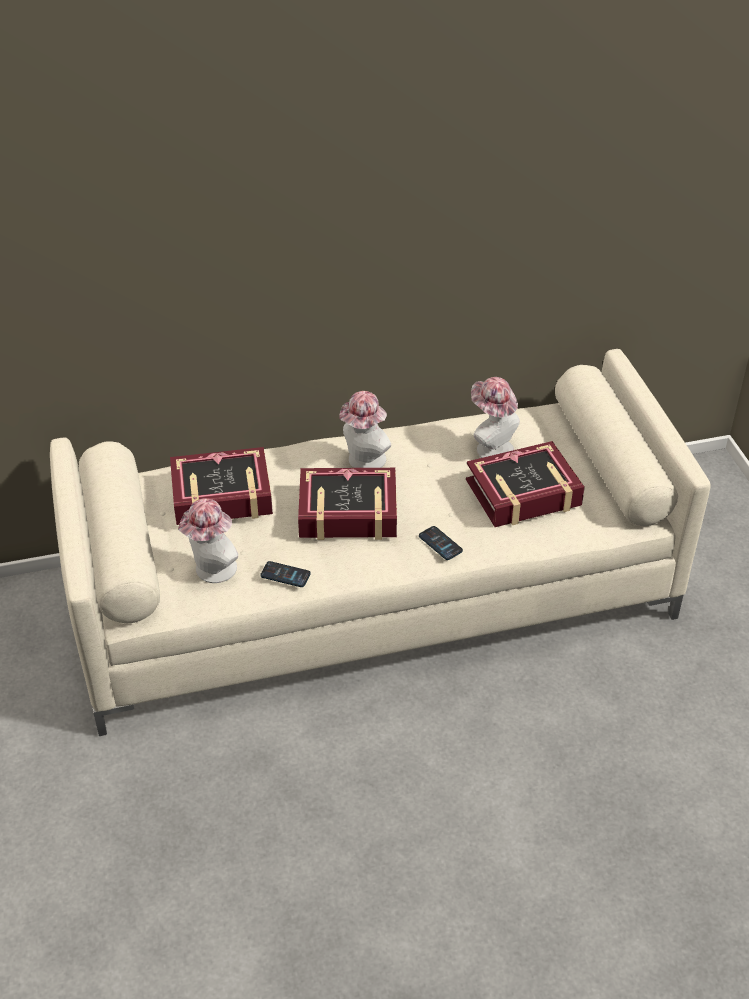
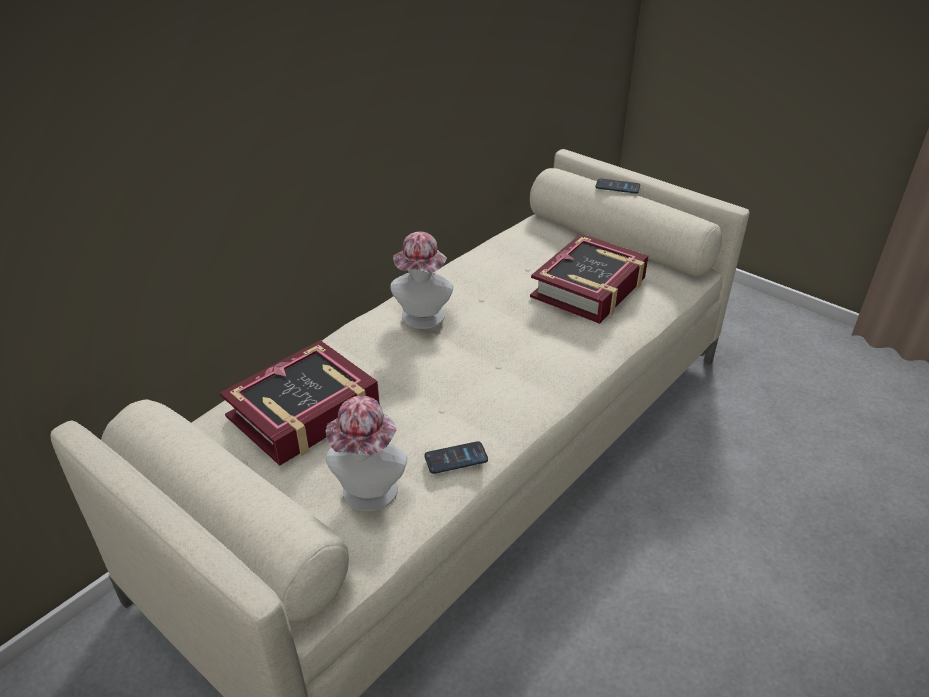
camera: 35 degrees left, 5 degrees down
(348, 512) = (454, 370): book -> none
(440, 543) = (570, 358): phone -> phone (617, 187)
(491, 448) = (520, 265): hat -> none

